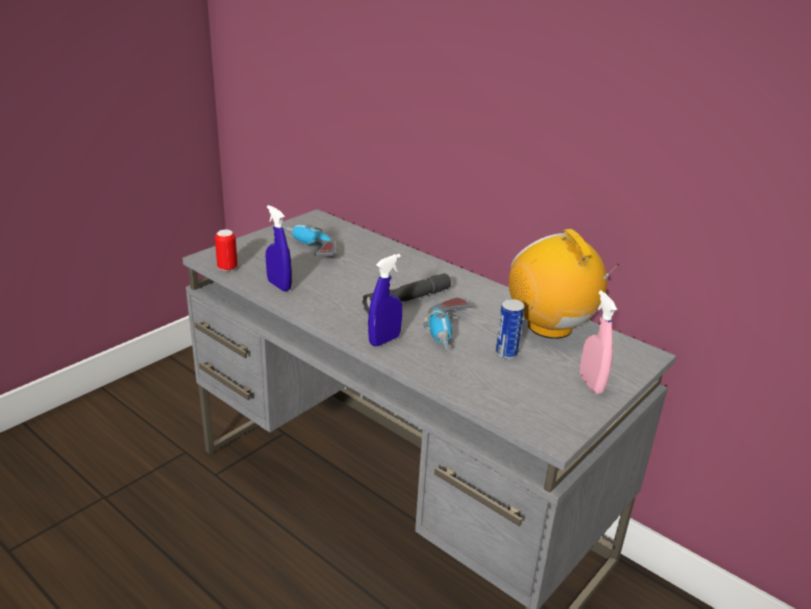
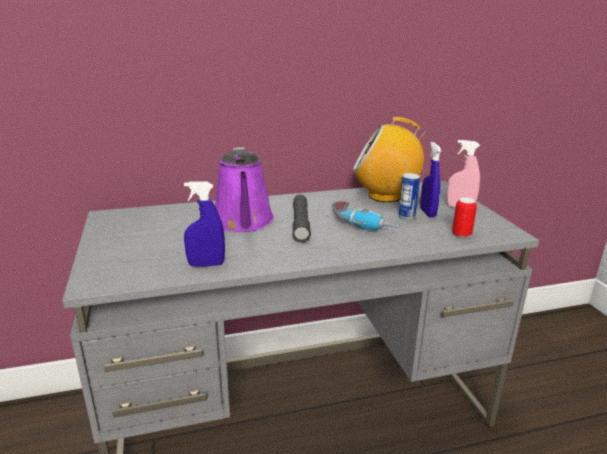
camera: 55 degrees left, 5 degrees down
(227, 268) = (131, 280): can -> can (461, 235)
(308, 249) = (158, 234): power drill -> none
(375, 274) = (243, 222): none -> purple watering can
(384, 340) = (350, 248): blue spray bottle -> blue spray bottle (427, 213)

